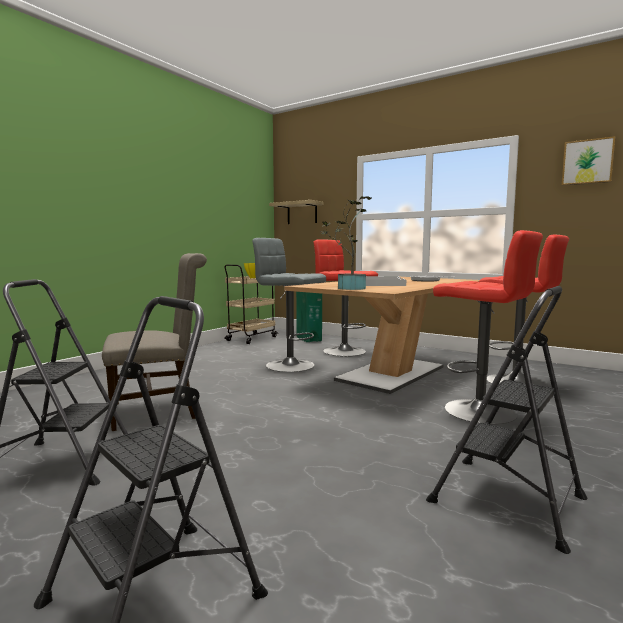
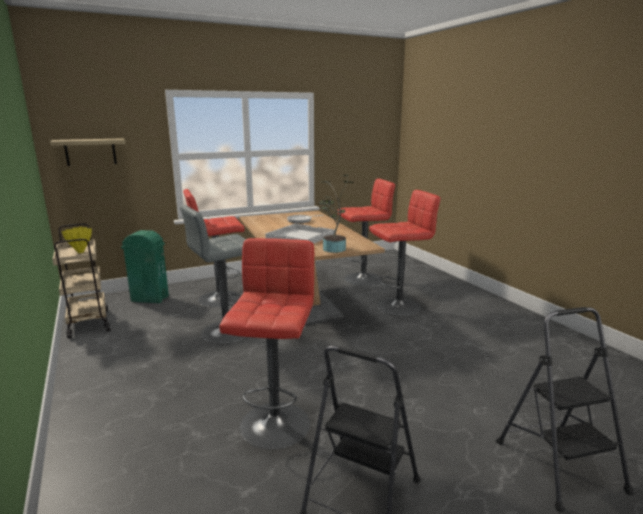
camera: 60 degrees left, 10 degrees up
(161, 410) = (276, 424): beige chair -> red stool
(511, 500) = (500, 342): black step ladder -> none
(587, 162) = (354, 119): picture -> none

